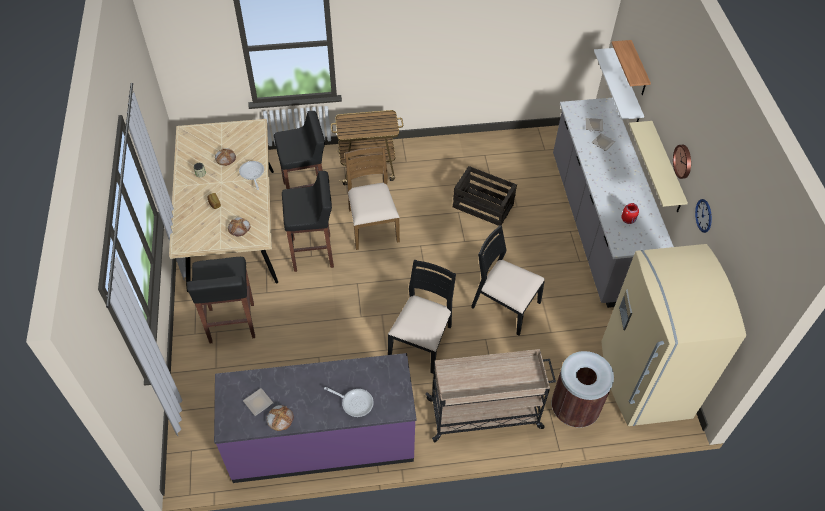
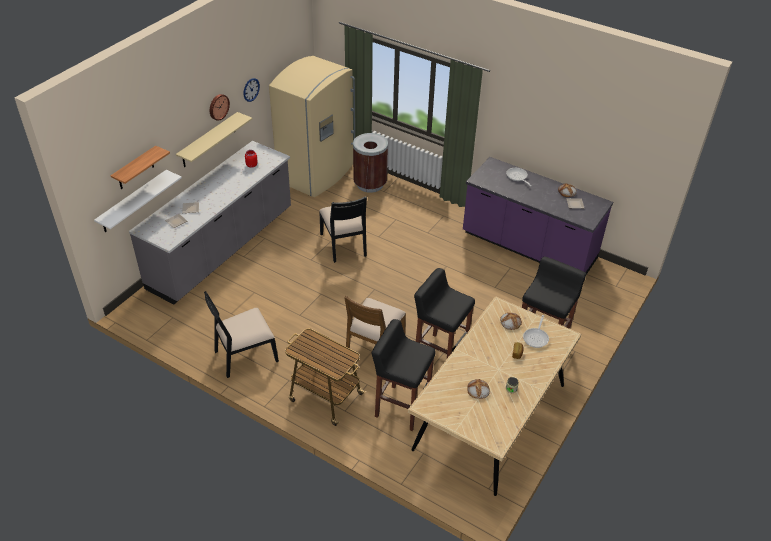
camera: 140 degrees left, 10 degrees down
(252, 174) = (465, 360): frying pan -> frying pan (536, 337)
(421, 341) = (419, 257): black chair -> black chair (245, 355)
(483, 206) = (276, 307): crate -> none
(485, 413) = (420, 208): beige cart -> none

